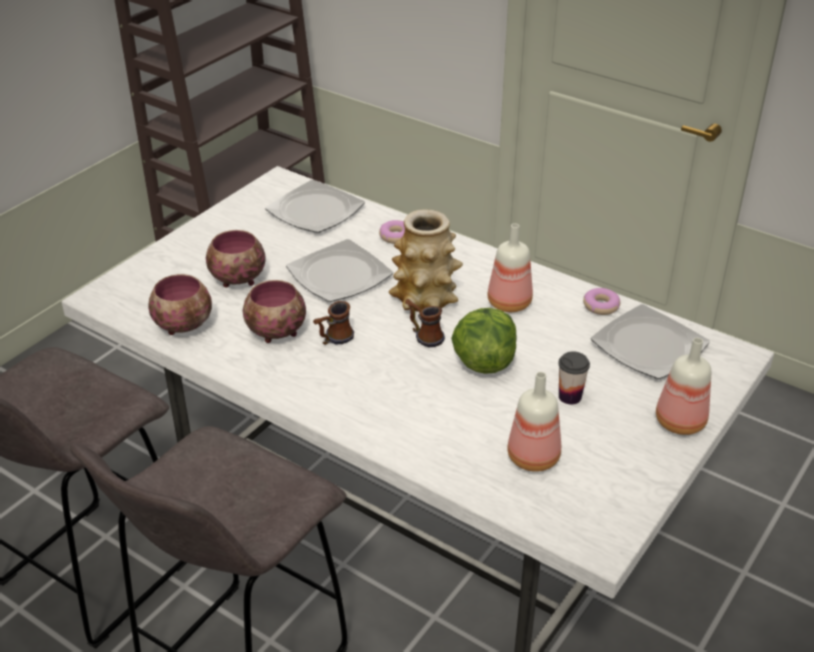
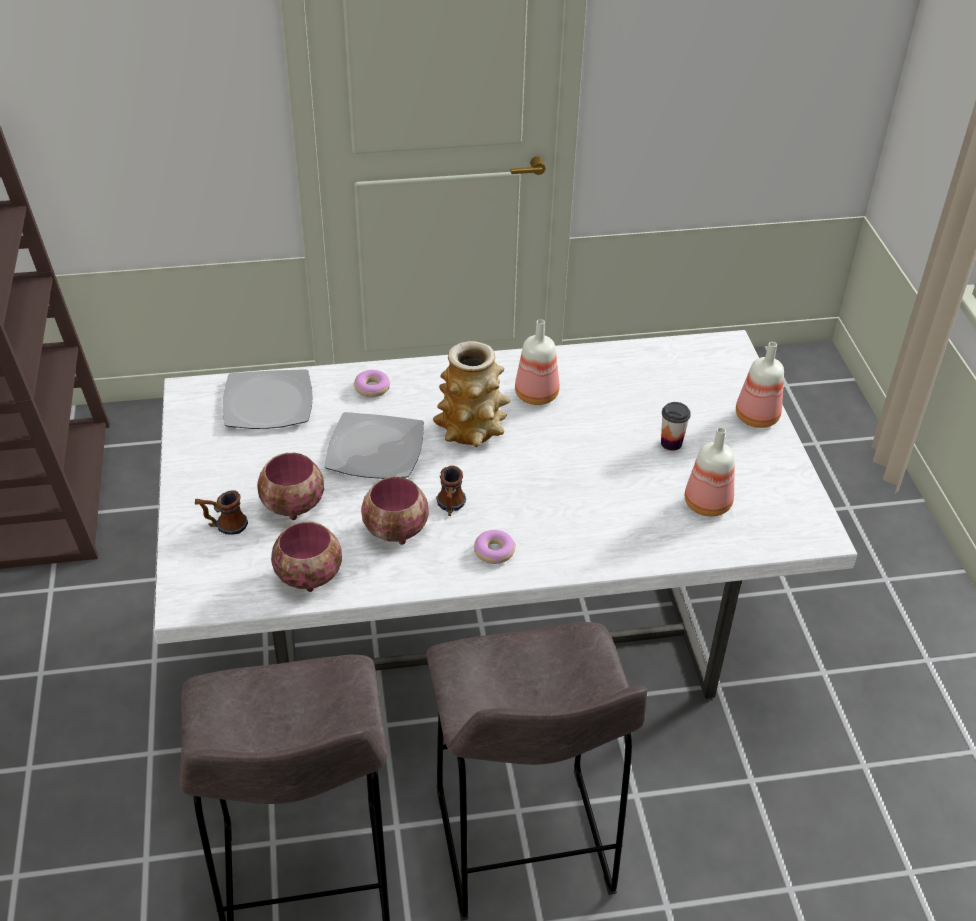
camera: 45 degrees left, 5 degrees up
(423, 336) = (512, 460): mug -> mug (223, 525)
(483, 362) = (582, 454): lettuce -> none
(601, 306) = (600, 359): donut -> donut (494, 551)
(650, 346) = (670, 371): plate -> none

